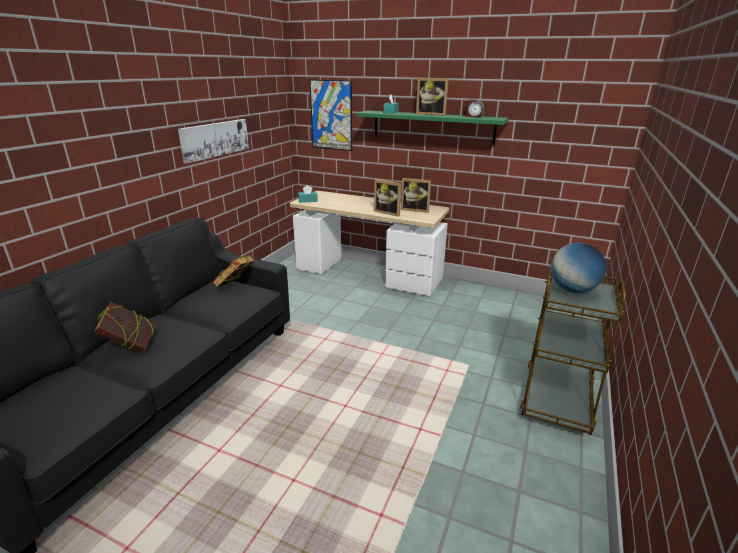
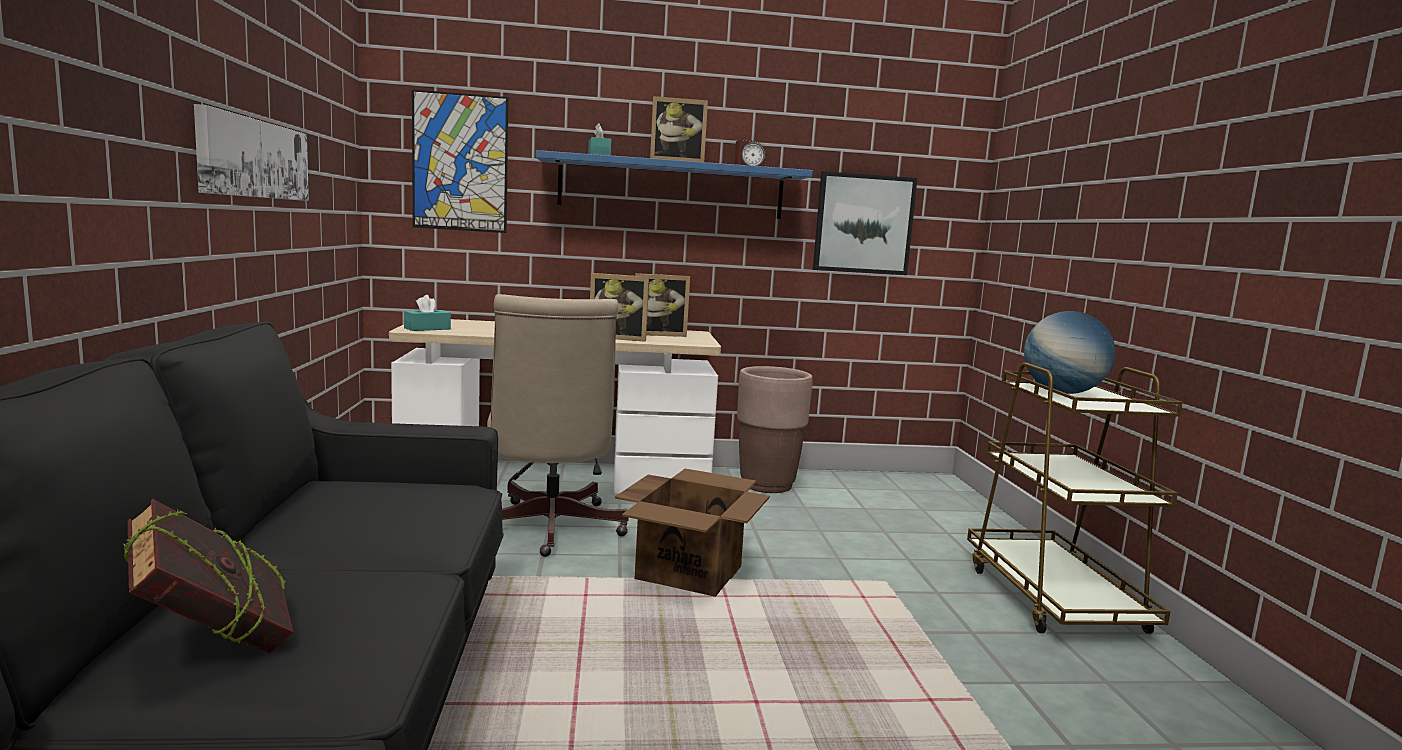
camera: 30 degrees left, 15 degrees down
(236, 287) = (387, 488): book -> none
(339, 302) = (549, 530): none -> beige office chair
(379, 337) = (690, 572): none -> cardboard box
(432, 127) = (672, 188): green shelf -> blue shelf
(468, 294) = (767, 485): none -> brown planter
(548, 149) = (863, 224): none -> picture

